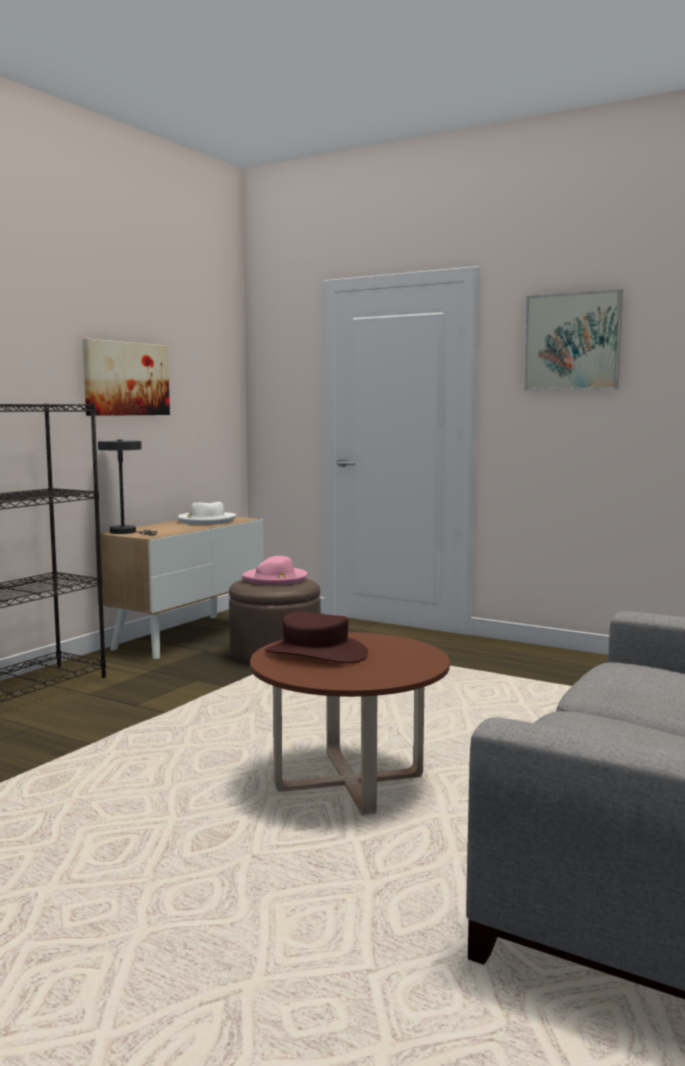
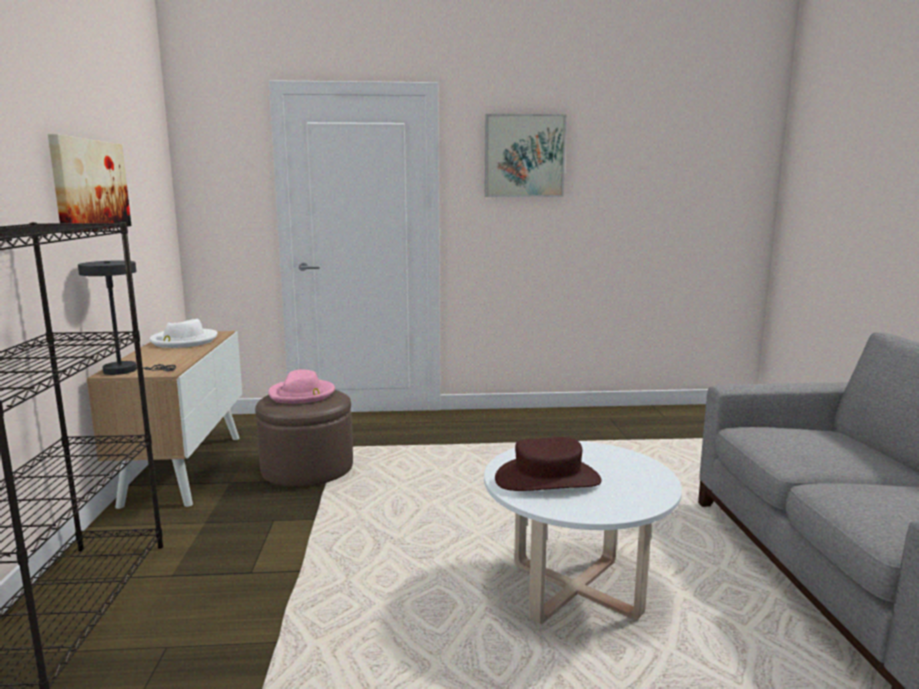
camera: 35 degrees left, 5 degrees up
(349, 783) = (575, 590): brown coffee table -> white coffee table

